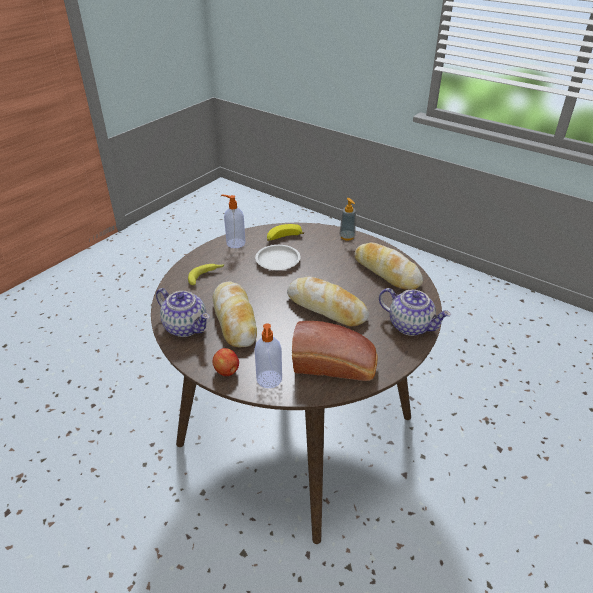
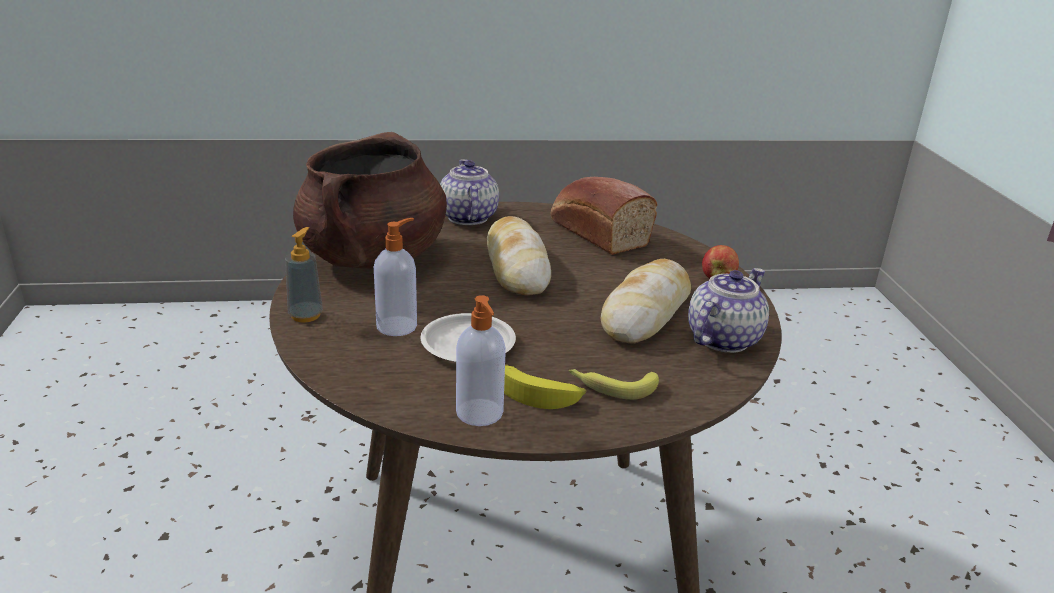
camera: 135 degrees left, 10 degrees down
(186, 327) = (722, 338): teapot -> teapot turned 45 degrees clockwise
(269, 380) = (680, 254): soap dispenser -> soap dispenser (398, 326)
(283, 238) = (390, 371): banana -> banana (540, 394)
(386, 272) = (373, 257): bread -> brown cooking pot

